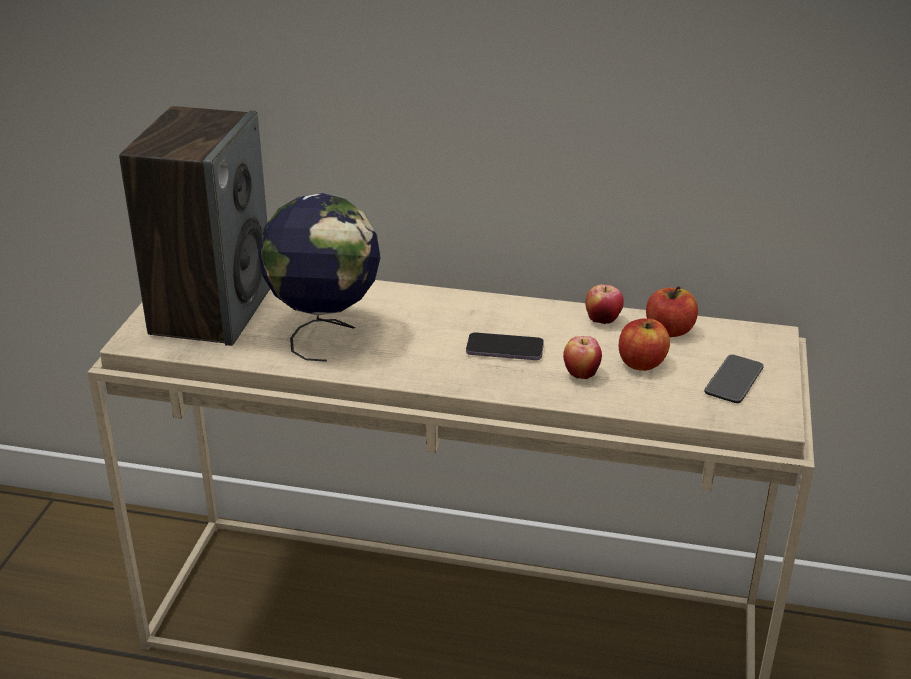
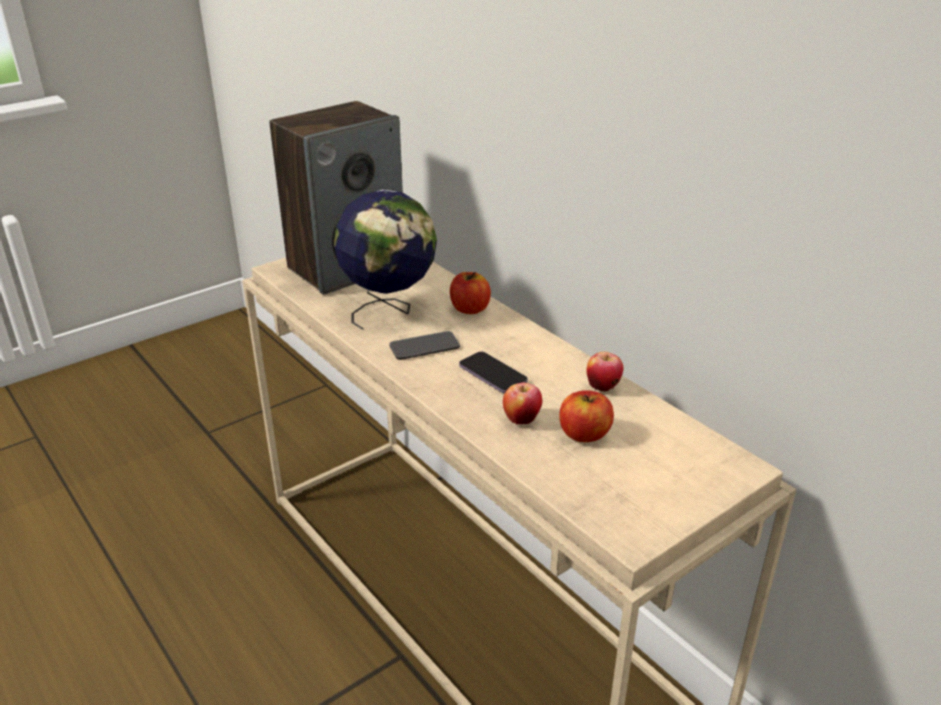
camera: 40 degrees right, 0 degrees up
(669, 330) = (649, 420): apple -> apple (469, 309)
(734, 380) = (645, 486): phone -> phone (424, 347)

